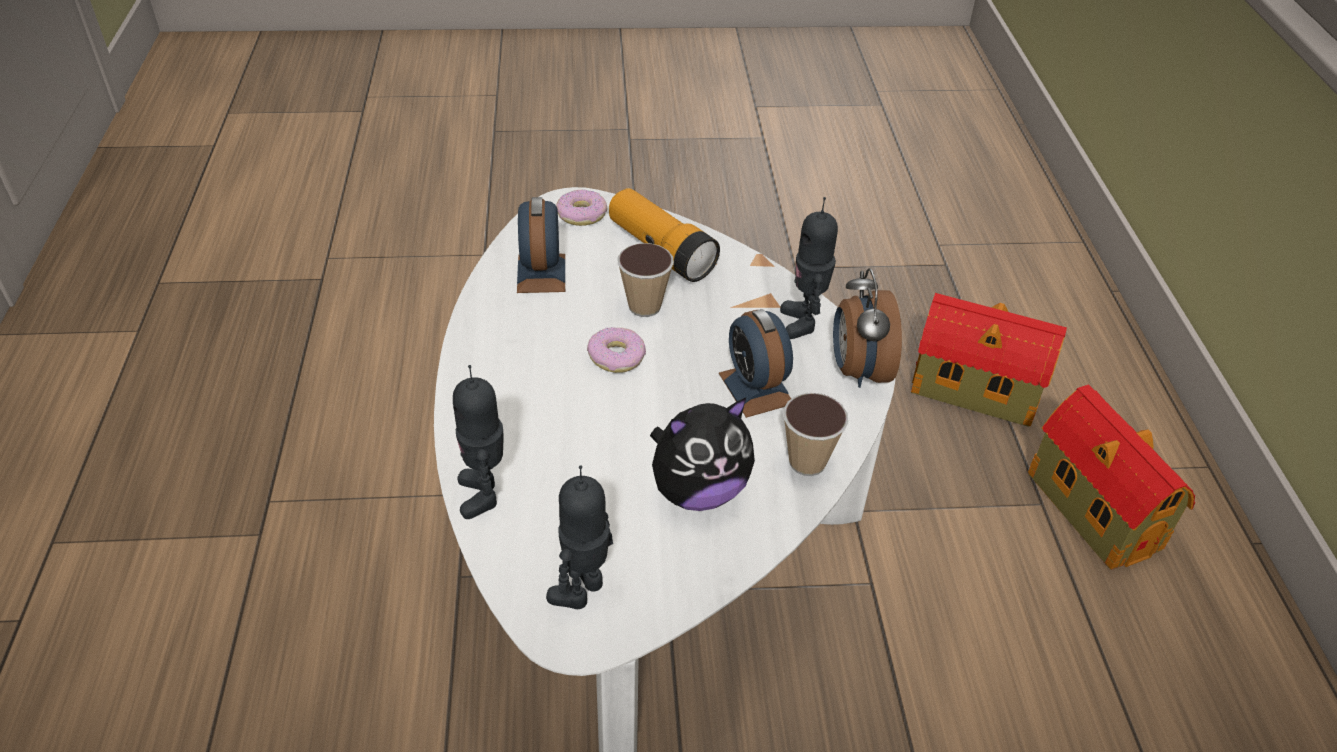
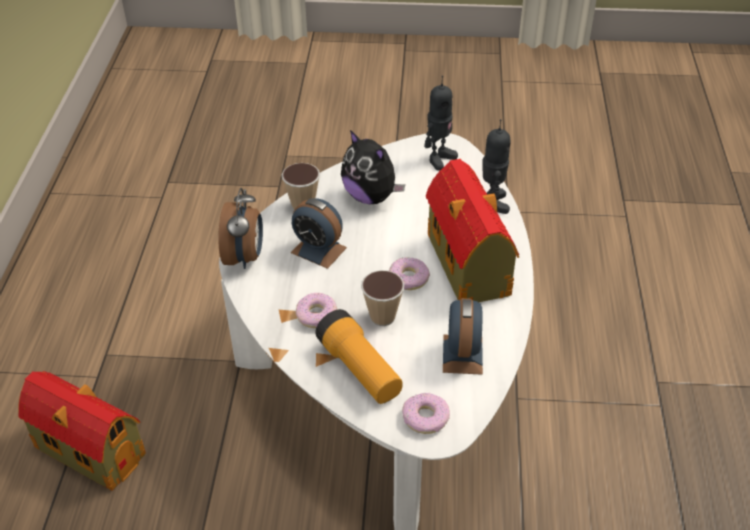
camera: 170 degrees left, 0 degrees up
(698, 490) = (371, 196): plush toy -> plush toy turned 120 degrees counterclockwise
(728, 302) = (317, 315): none -> donut
(755, 388) = (318, 250): alarm clock -> alarm clock turned 135 degrees clockwise
(803, 322) = (267, 295): toy robot -> none
(1091, 508) = (74, 348): toy house -> toy house (468, 266)

